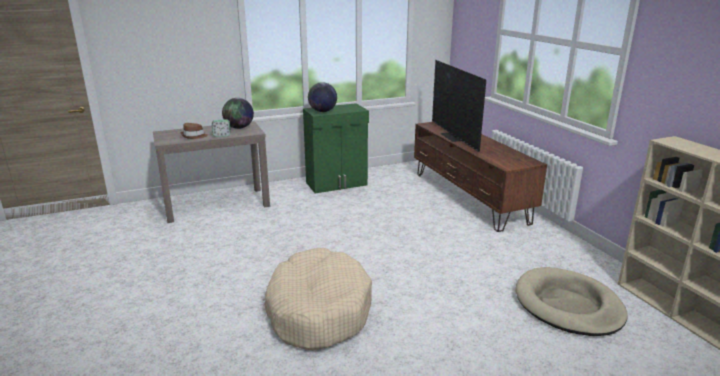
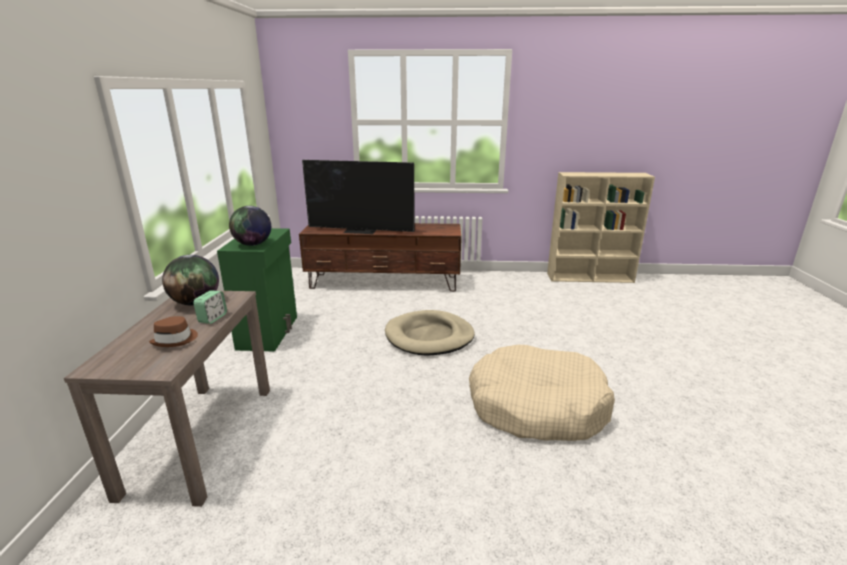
camera: 65 degrees left, 0 degrees up
(568, 305) = (569, 302): beige dog bed -> beige dog bed (429, 336)

